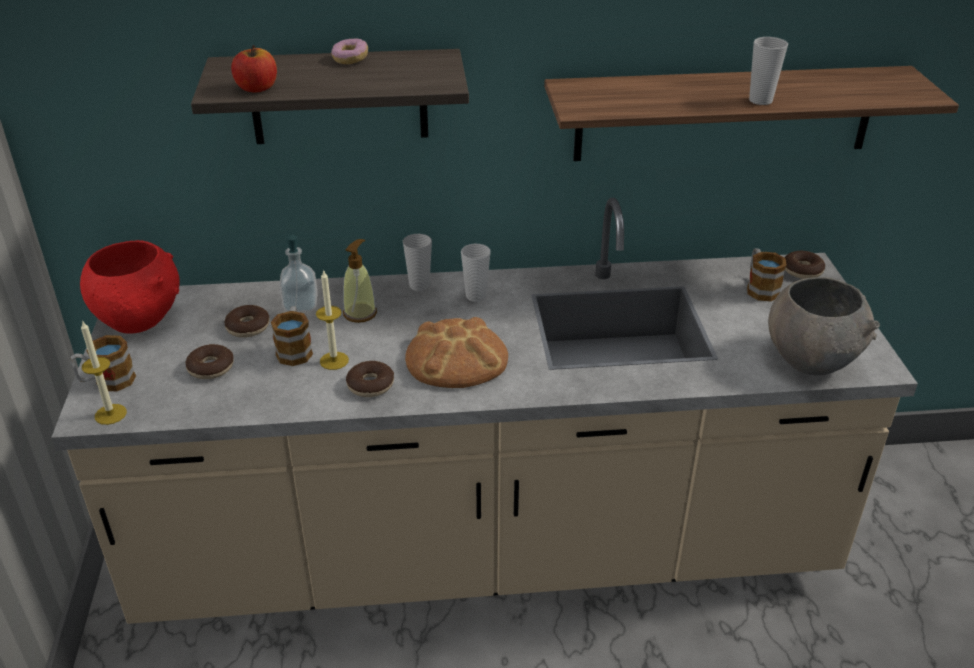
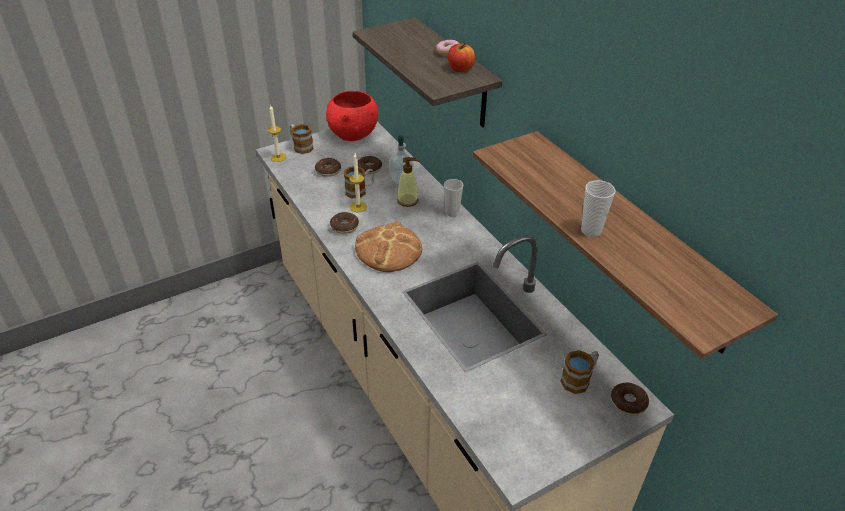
camera: 65 degrees right, 5 degrees up
(257, 88) = (383, 40): apple -> apple (460, 69)
(476, 296) = (458, 238): cup -> none
(811, 359) = (500, 427): grey bowl -> none

